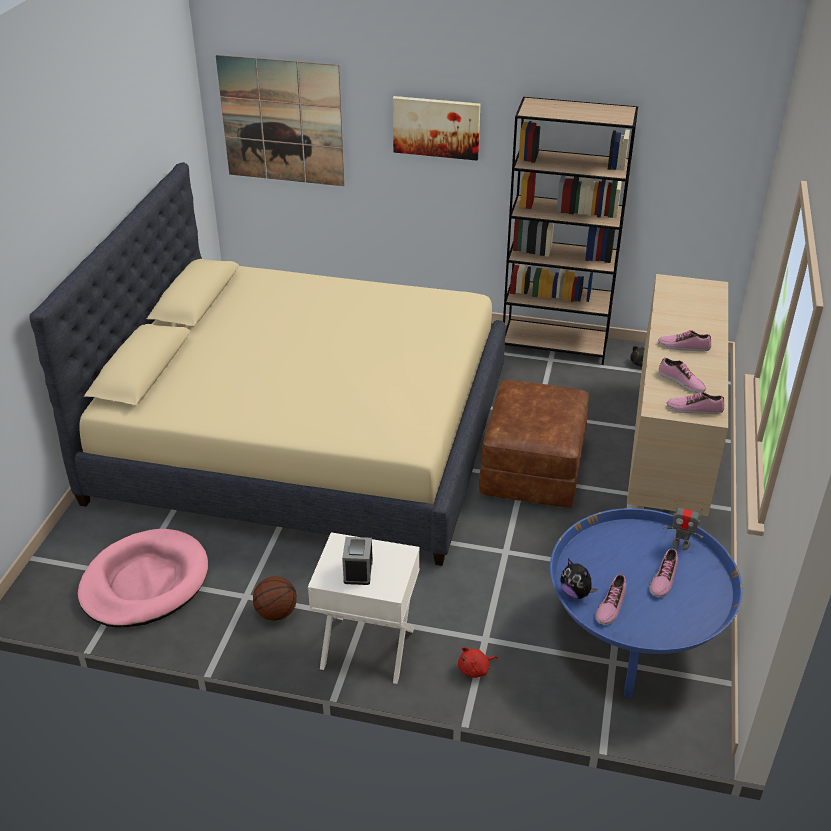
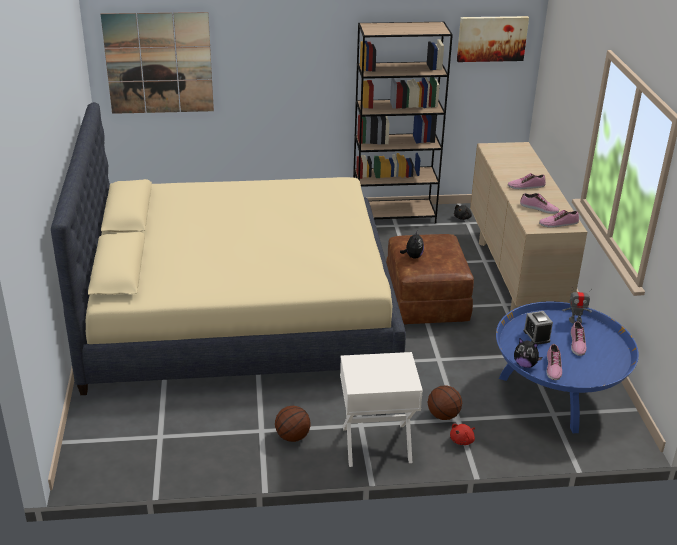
camera: 20 degrees left, 5 degrees down
(144, 582) = (172, 439): pink dog bed -> none
(358, 571) = (378, 376): alarm clock -> alarm clock (536, 336)
(436, 127) = (289, 54): picture -> picture (491, 38)
(470, 629) = (443, 415): none -> basketball
(512, 413) = (413, 256): none -> plush toy

